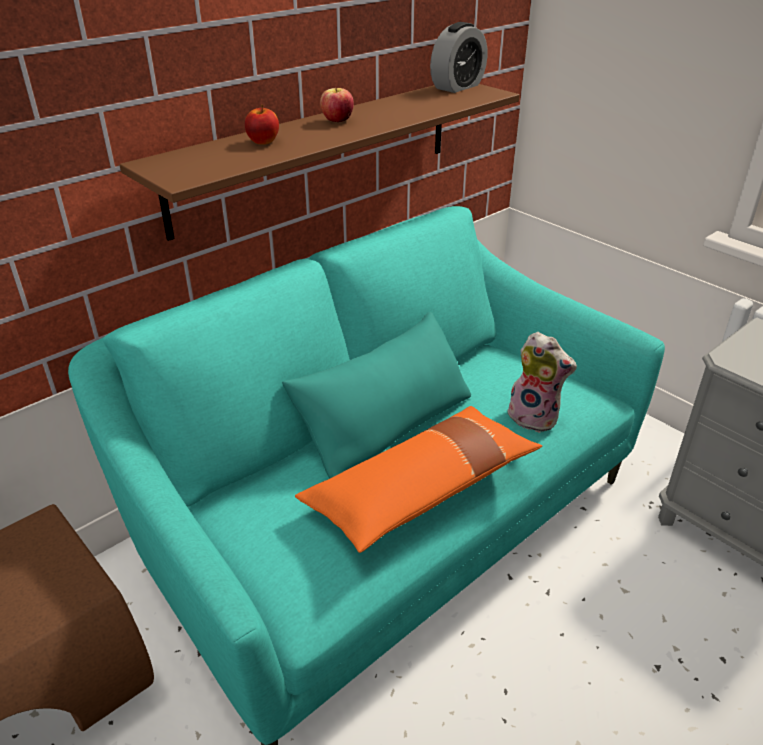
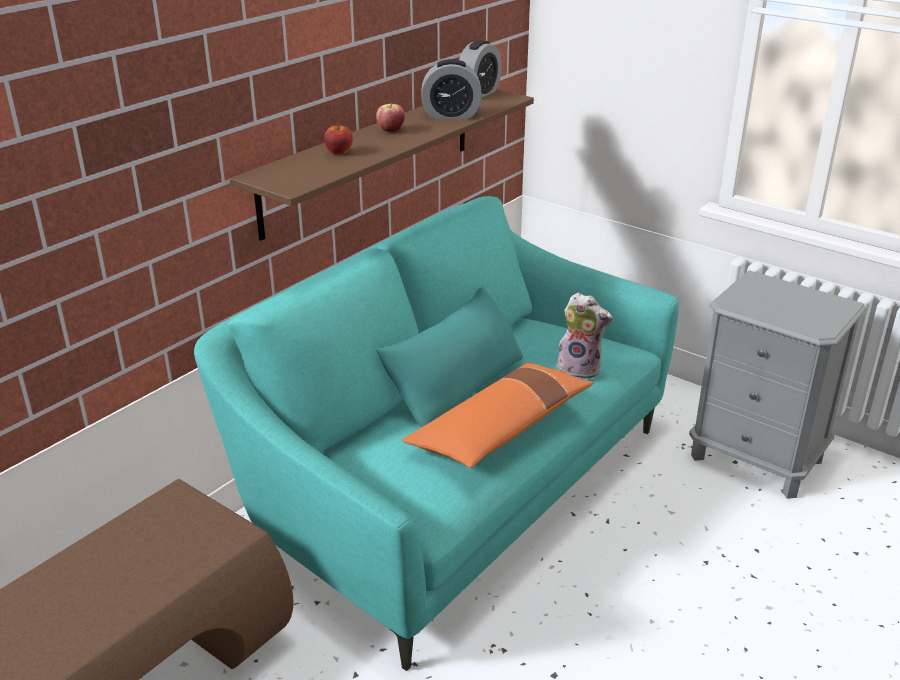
camera: 10 degrees left, 5 degrees down
(415, 108) = (451, 115): none -> alarm clock

